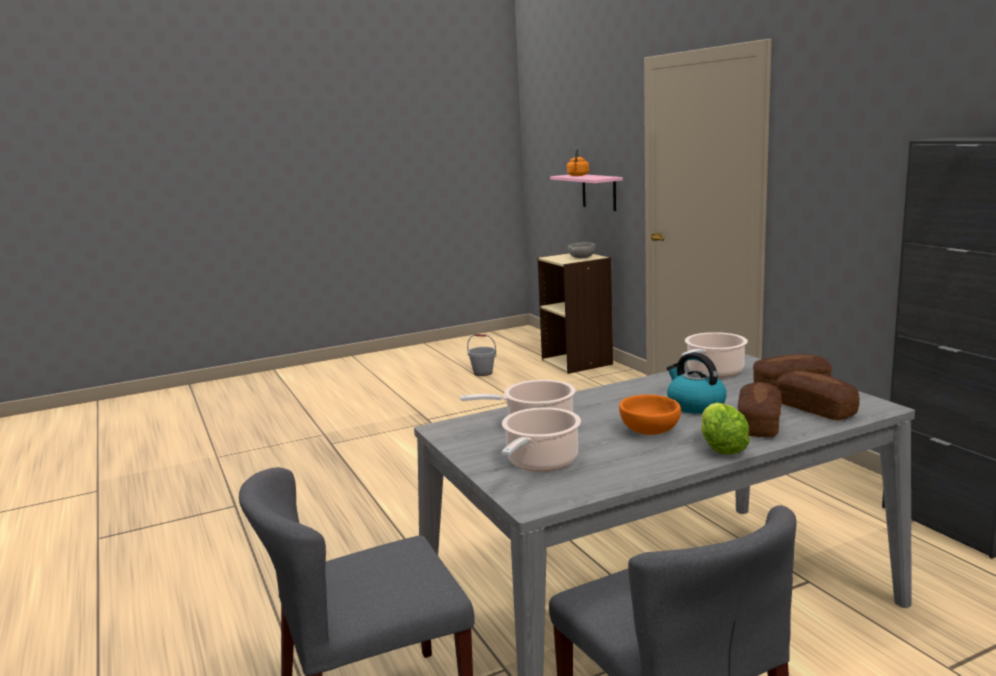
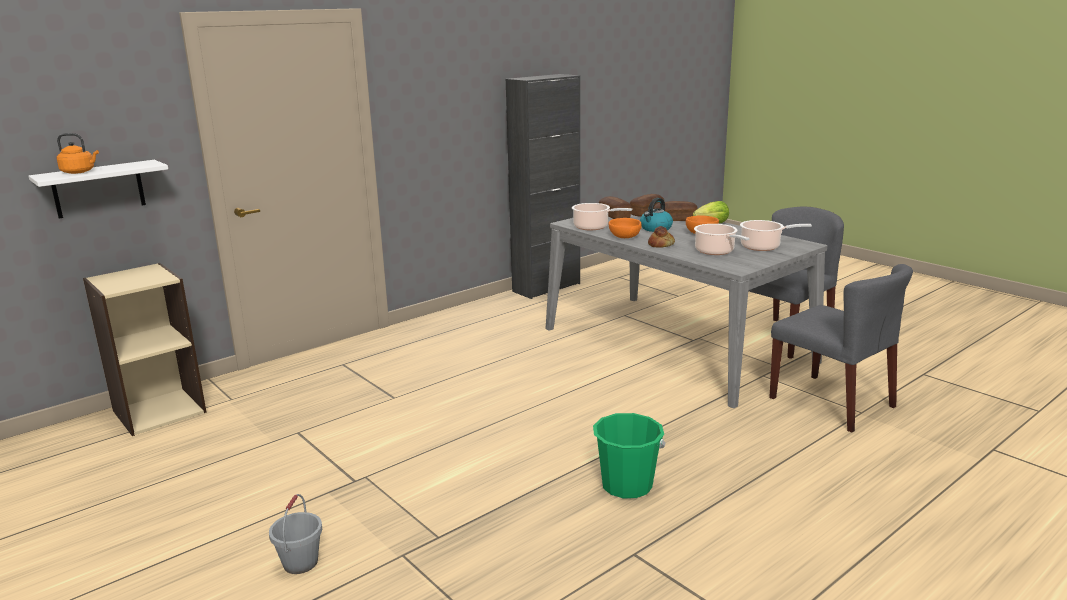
camera: 105 degrees left, 5 degrees up
(323, 515) = (627, 485): none -> green bucket
(483, 373) = (166, 473): grey bucket -> grey bucket (300, 563)
(582, 258) = (144, 273): grey bowl -> none
(594, 400) = (661, 245): none -> bread
(599, 192) = (98, 189): pink shelf -> white shelf
(649, 385) = (625, 237): none -> orange bowl

